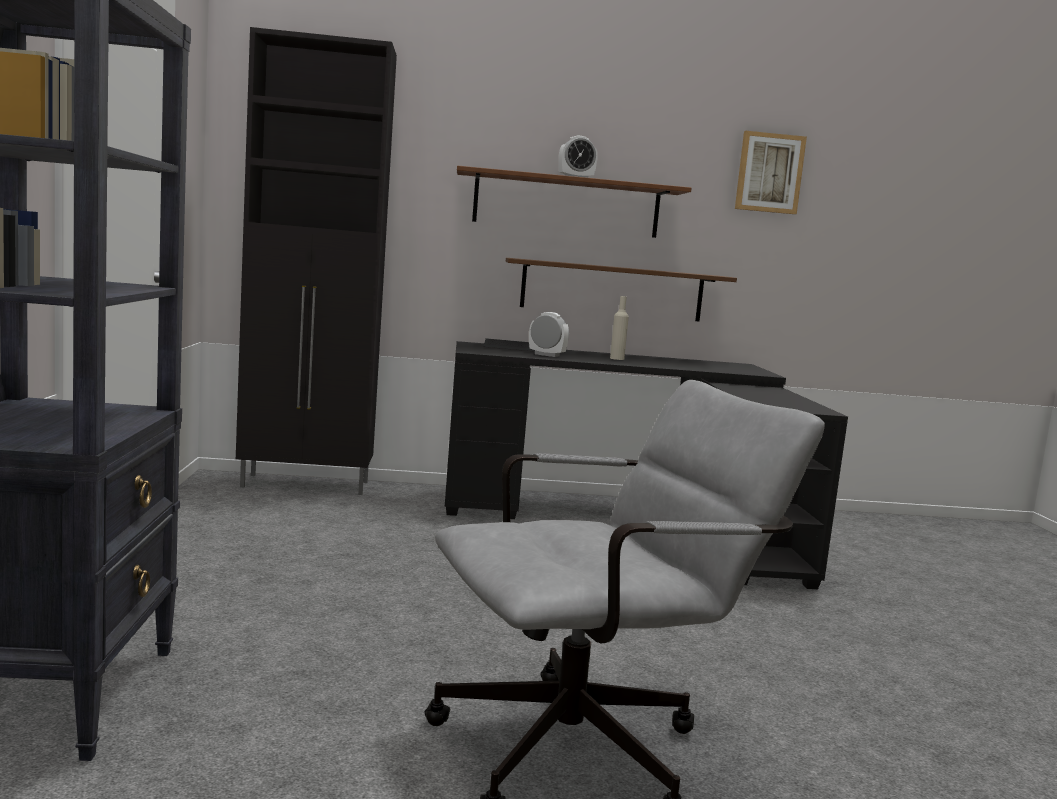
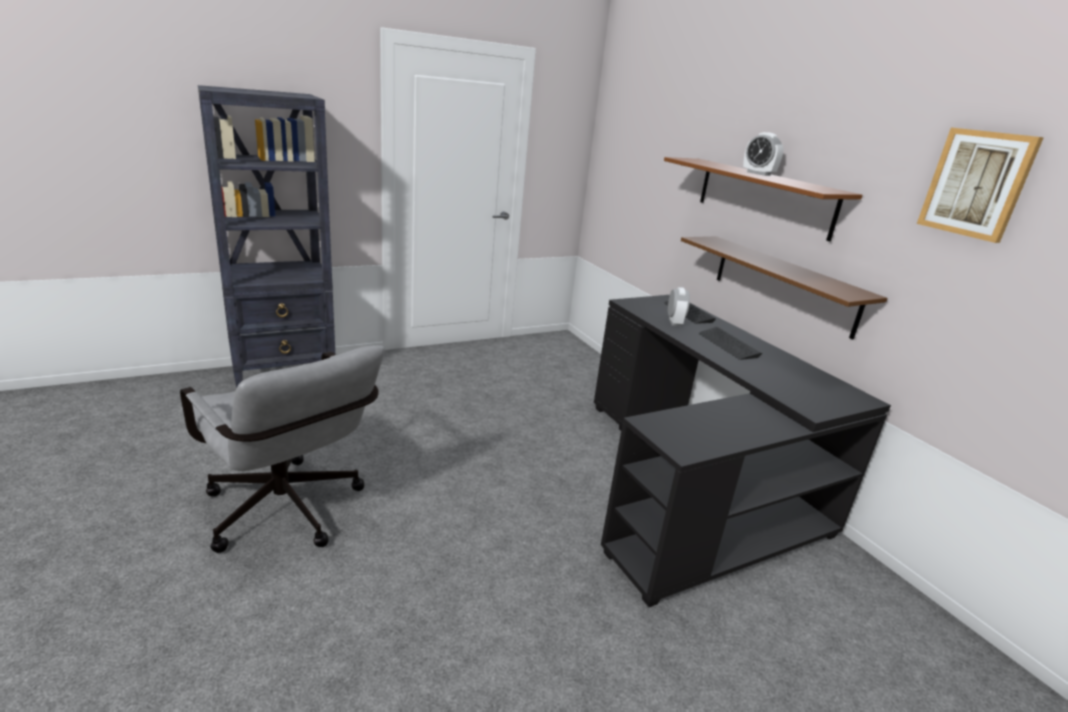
camera: 65 degrees right, 15 degrees up
(307, 485) = (586, 359): black cabinet -> none
(617, 358) = (728, 345): beige bottle -> keyboard

